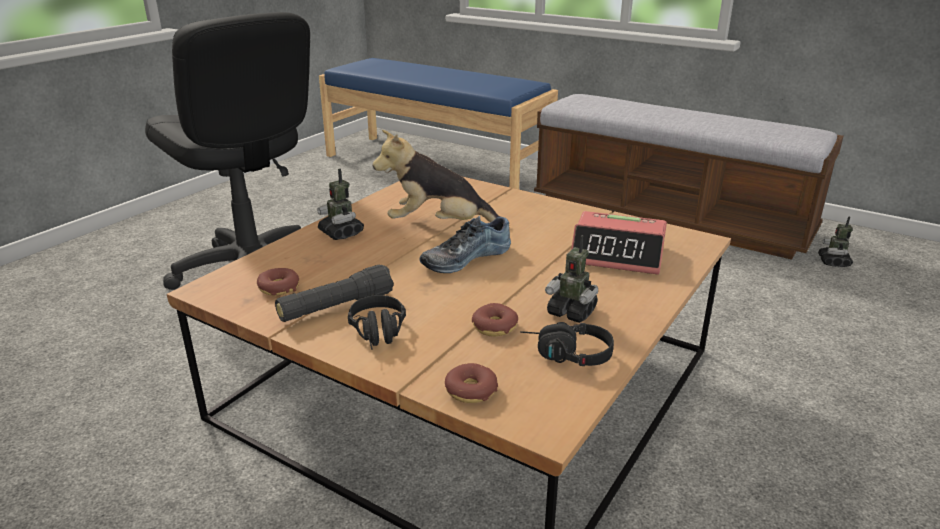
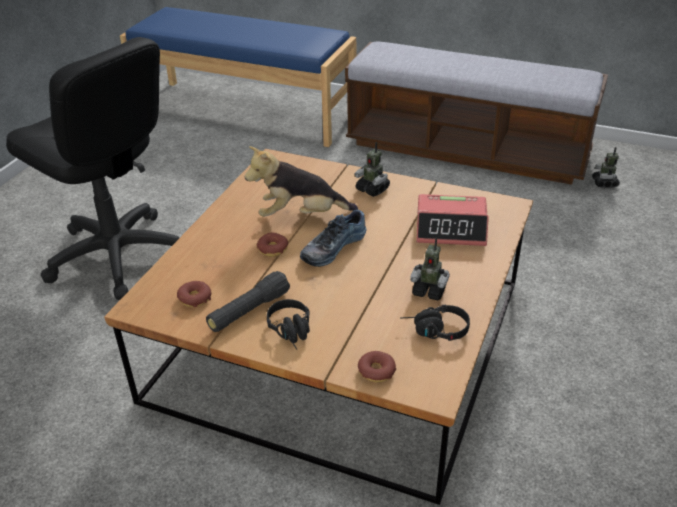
camera: 10 degrees left, 10 degrees up
(341, 233) = (222, 234): toy robot -> toy robot (372, 189)
(495, 327) = (376, 312): donut -> donut (273, 249)

